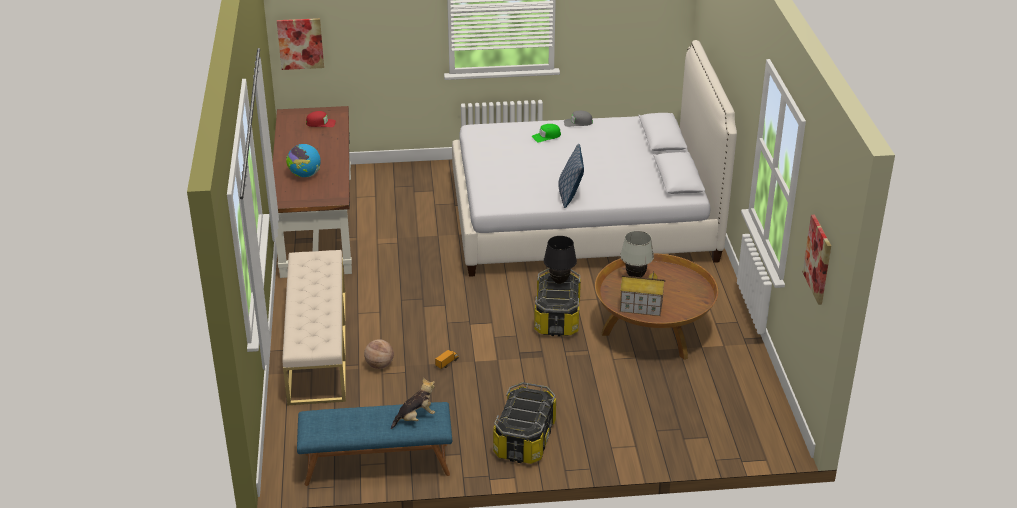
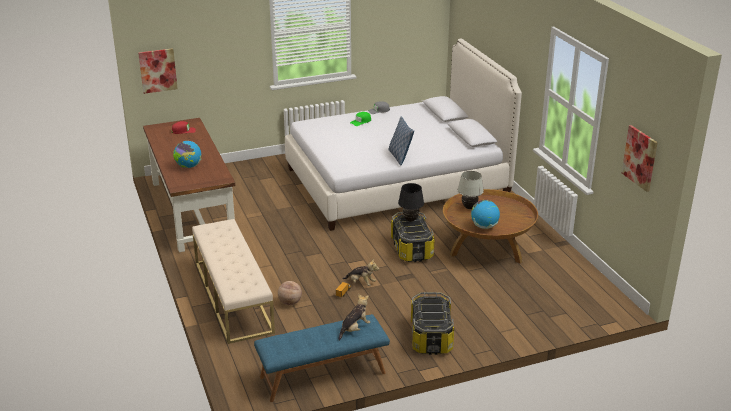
camera: 15 degrees left, 5 degrees down
(474, 353) = (361, 283): none -> plush toy
(640, 307) = (484, 226): toy house -> globe

